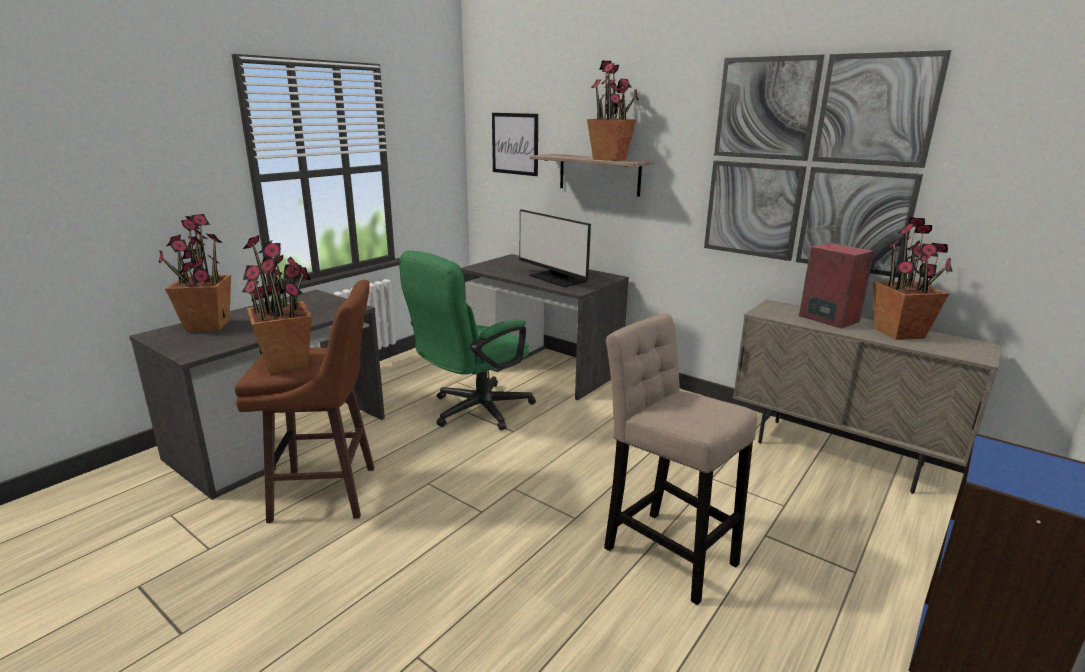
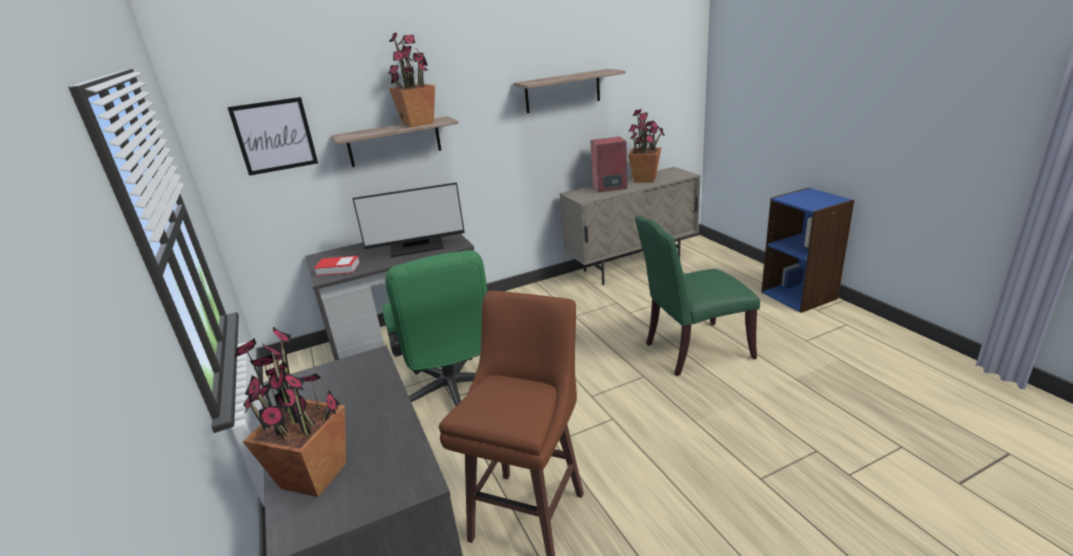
camera: 60 degrees left, 5 degrees up
(287, 363) = (513, 404): potted plant -> none
(494, 267) = (338, 269): none -> book
(665, 551) = (693, 350): beige stool -> green chair
(810, 163) = (563, 91): picture -> shelf

